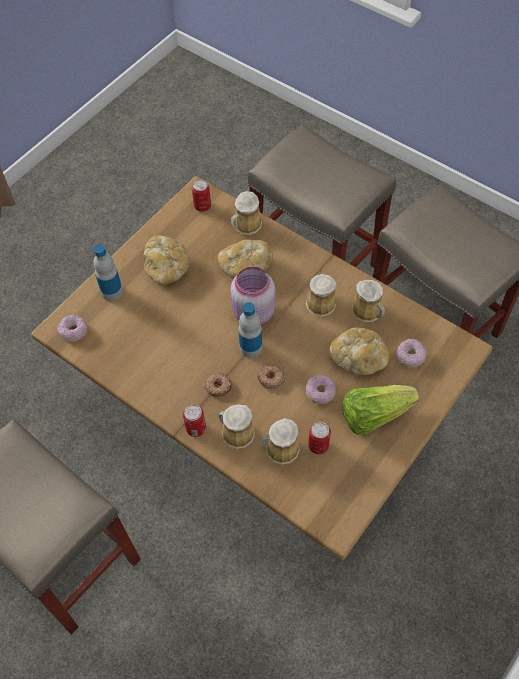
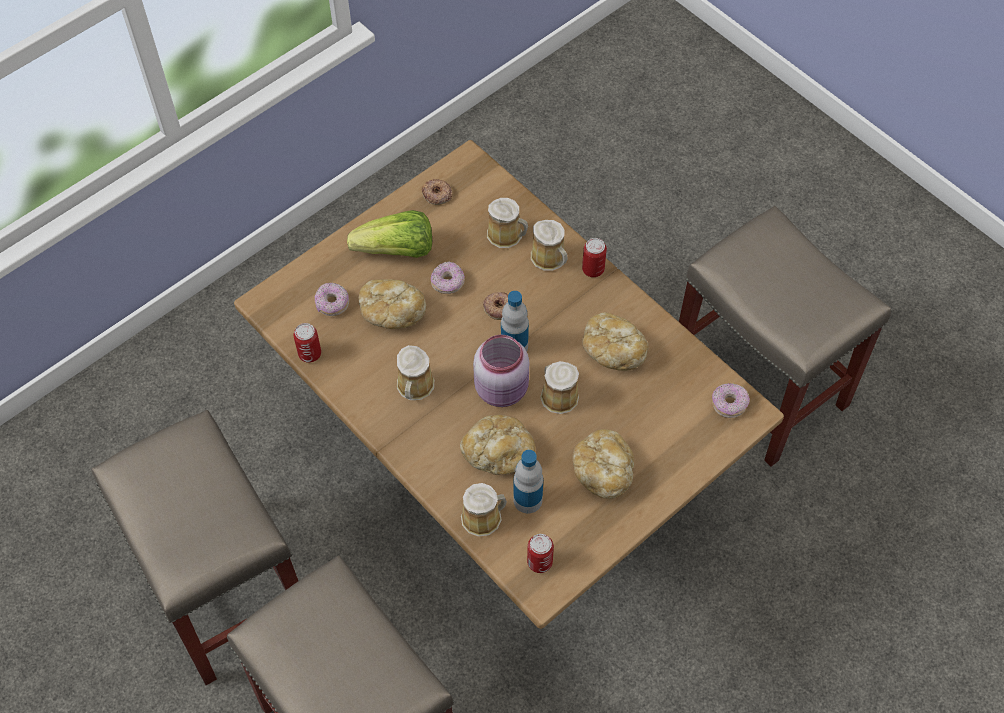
camera: 170 degrees left, 0 degrees up
(112, 292) = (679, 450): bottle -> bottle (527, 500)
(169, 358) = (613, 350): none -> bread
(218, 386) = (561, 309): donut -> donut (437, 194)
(318, 445) = (466, 232): can -> can (310, 354)
(368, 311) = (360, 365): mug -> mug (558, 395)

